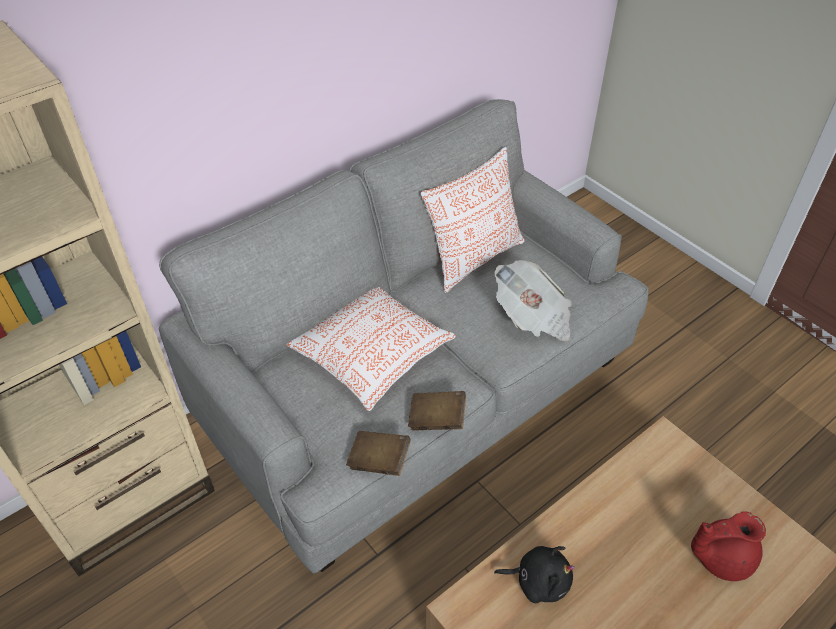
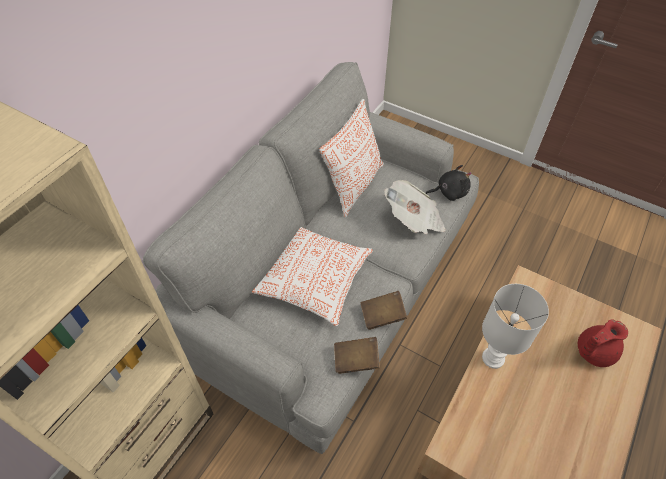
camera: 20 degrees left, 5 degrees up
(538, 581) = (490, 408): black plush toy -> black plush toy (449, 192)
(570, 521) = (492, 359): none -> white table lamp

